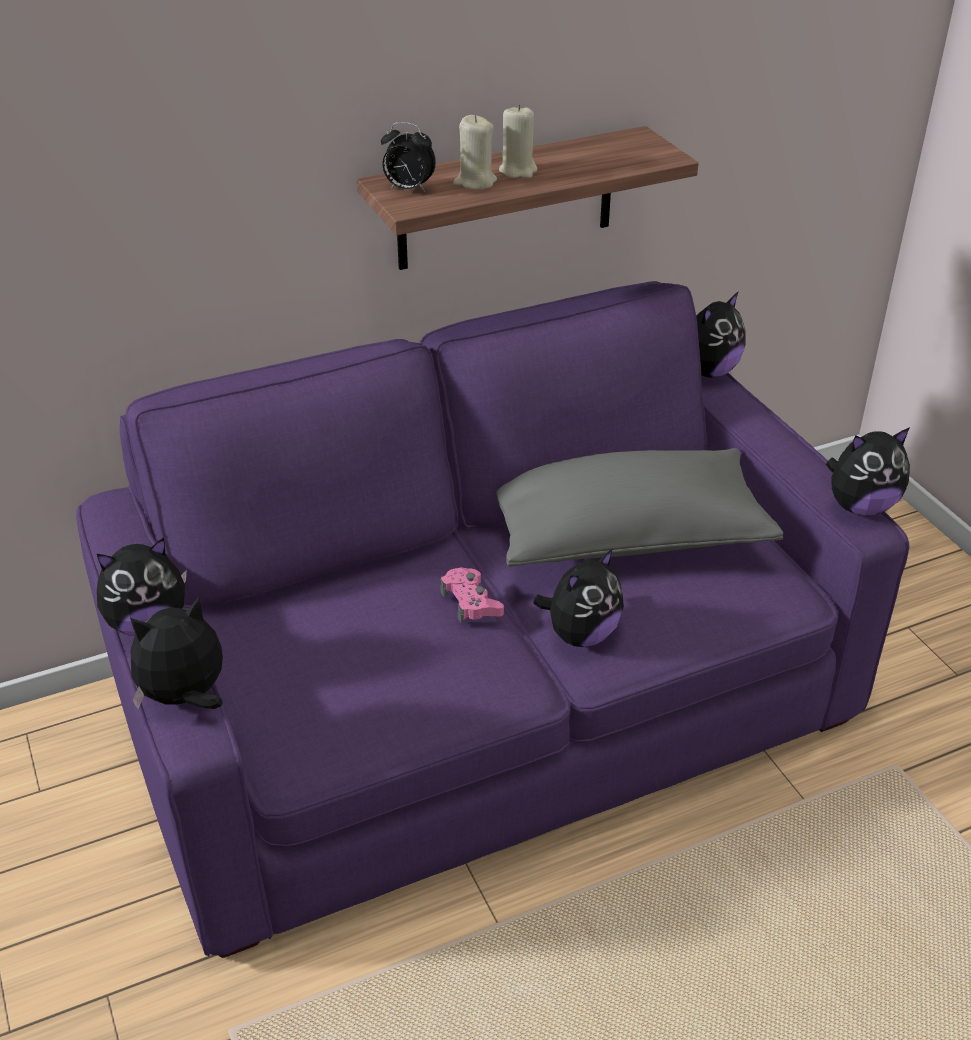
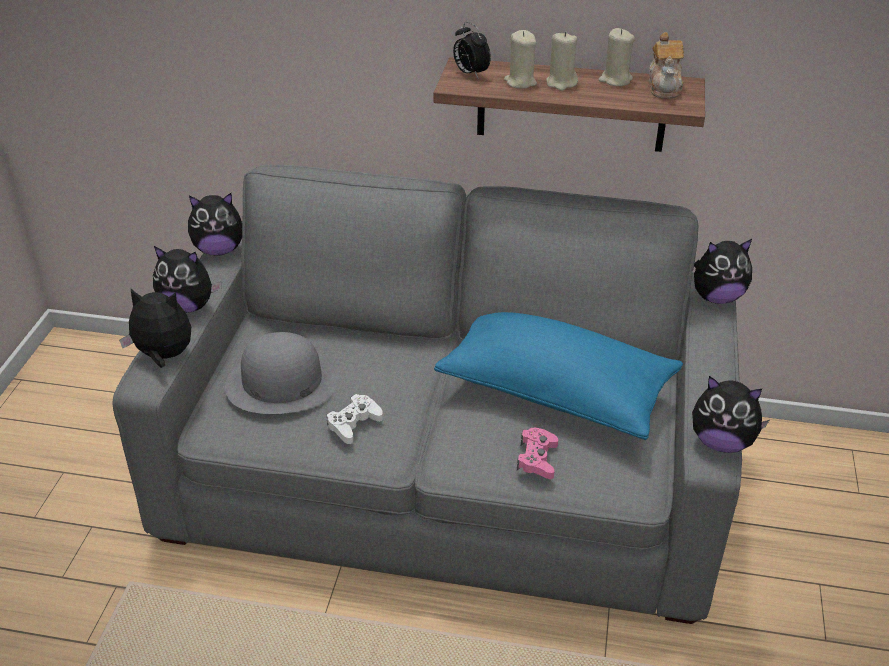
camera: 35 degrees right, 0 degrees up
(325, 666) = (282, 382): none -> grey hat
(458, 671) = (354, 423): none -> white game controller
(471, 602) = (407, 386): pink game controller -> pink game controller (537, 459)
(485, 706) = (445, 478): purple sofa -> grey sofa
(566, 152) = (615, 80): none -> beige candle
(581, 634) = (458, 440): plush toy -> plush toy (219, 250)
(623, 145) = (665, 87): none -> teapot
(627, 536) = (556, 391): grey pillow -> blue pillow

